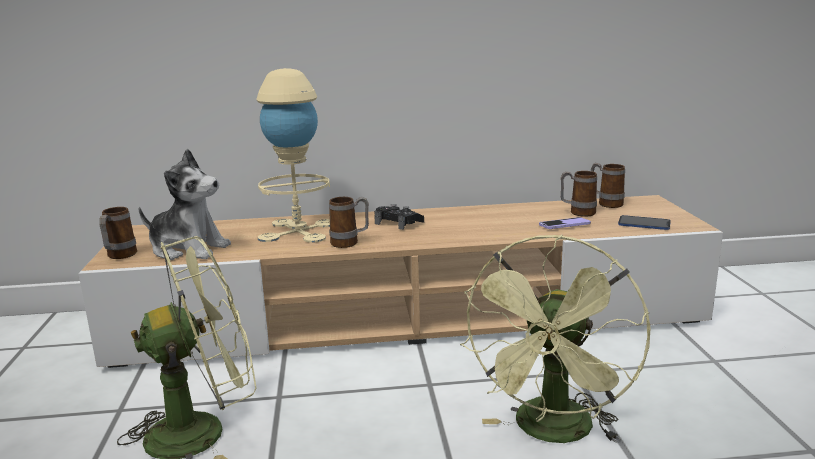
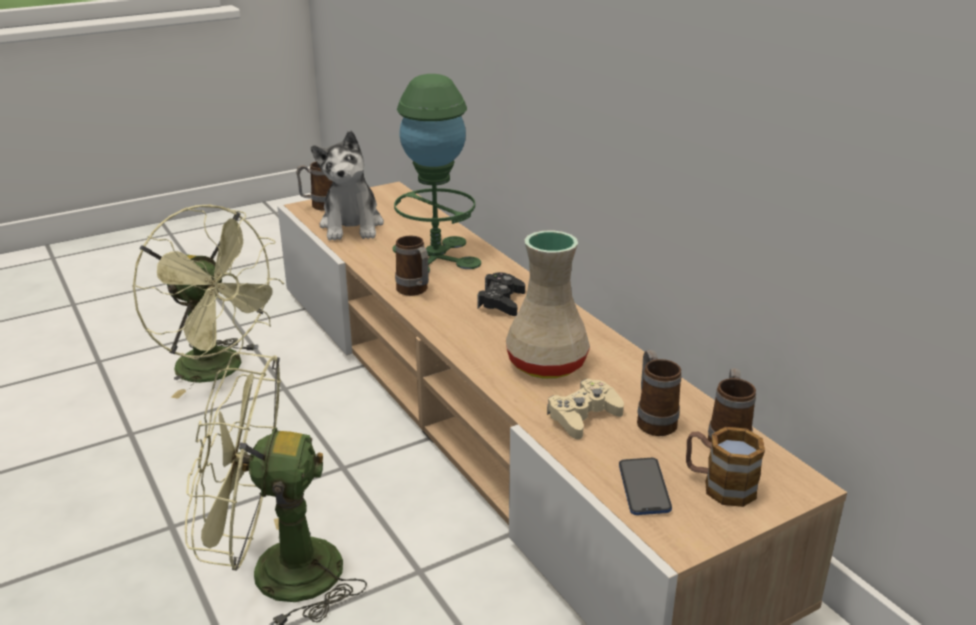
camera: 65 degrees right, 10 degrees up
(298, 230) = (436, 256): beige table lamp -> green table lamp
(497, 224) = (547, 365): none -> beige vase
(564, 225) = (583, 416): phone -> beige game controller
(646, 211) = (719, 485): none -> mug

